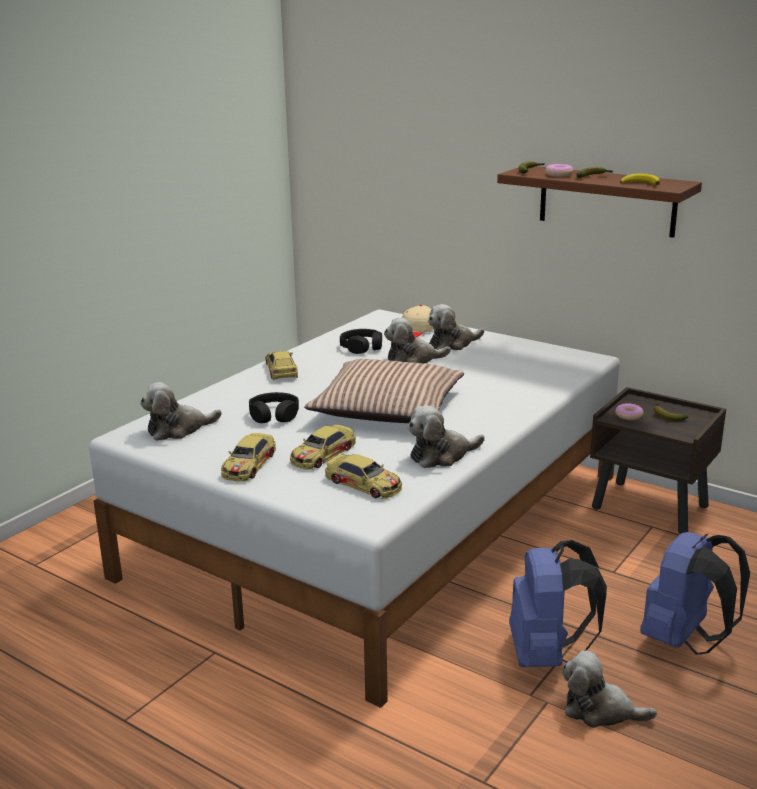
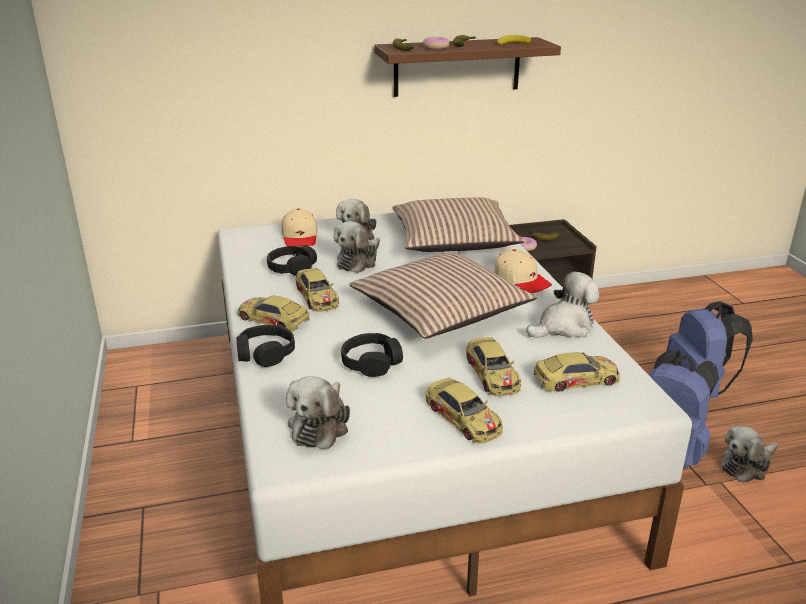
camera: 50 degrees left, 5 degrees up
(236, 385) = (265, 353): none -> black headphones
(335, 369) = (317, 296): none -> toy car
(441, 455) = (564, 327): plush toy -> plush toy turned 135 degrees counterclockwise
(495, 417) = (521, 279): none -> beige cap
(518, 372) = (454, 240): none -> pillow

